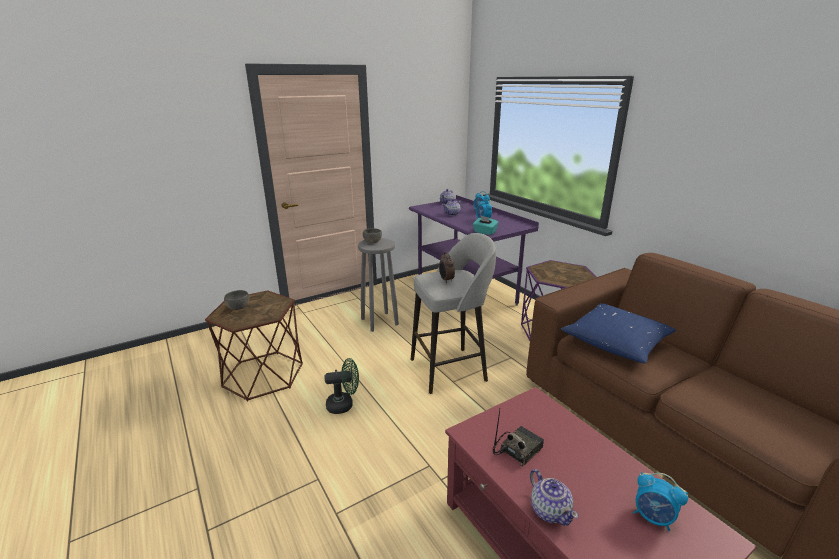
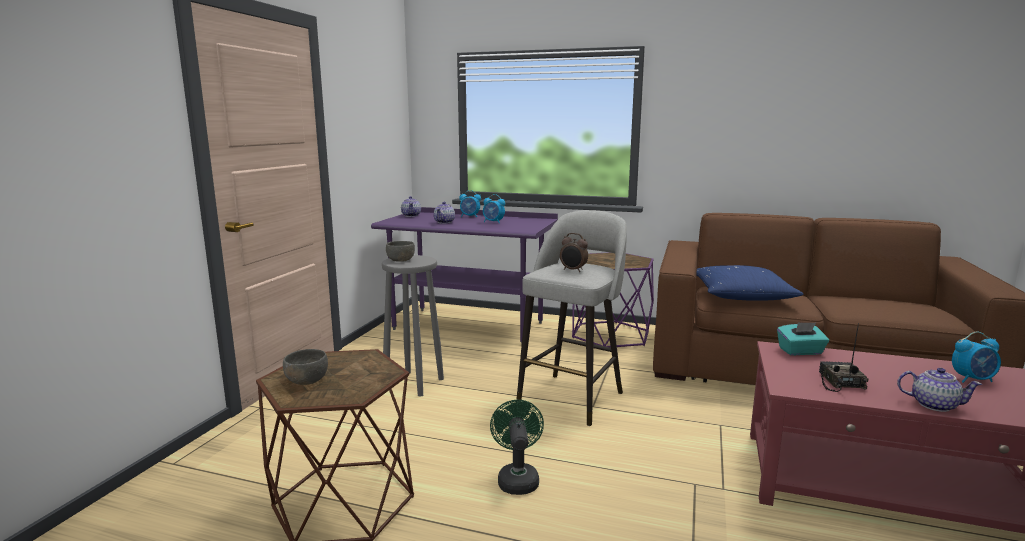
camera: 40 degrees left, 10 degrees down
(344, 405) = (517, 478): green fan -> green fan turned 45 degrees counterclockwise
(484, 232) = (521, 229): turquoise tissue box -> turquoise tissue box (800, 351)

